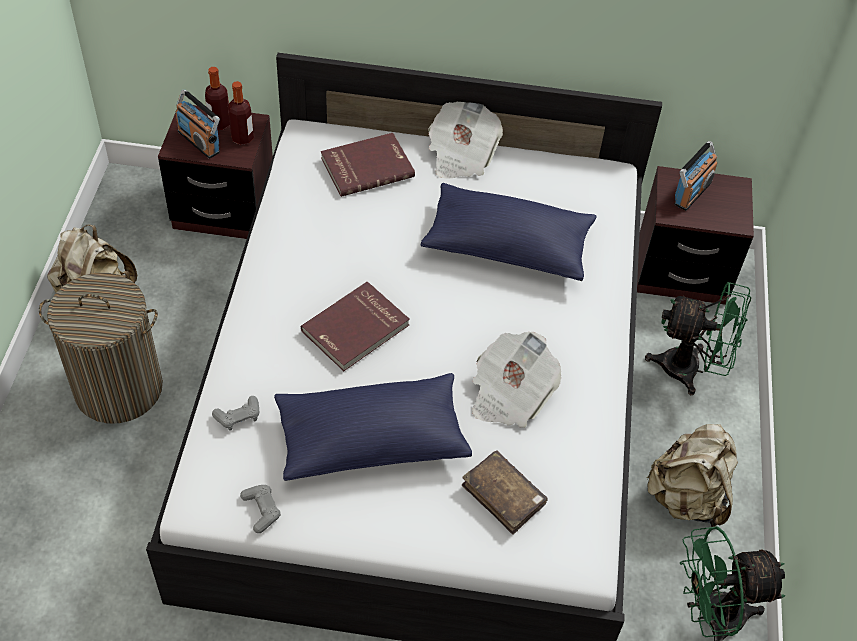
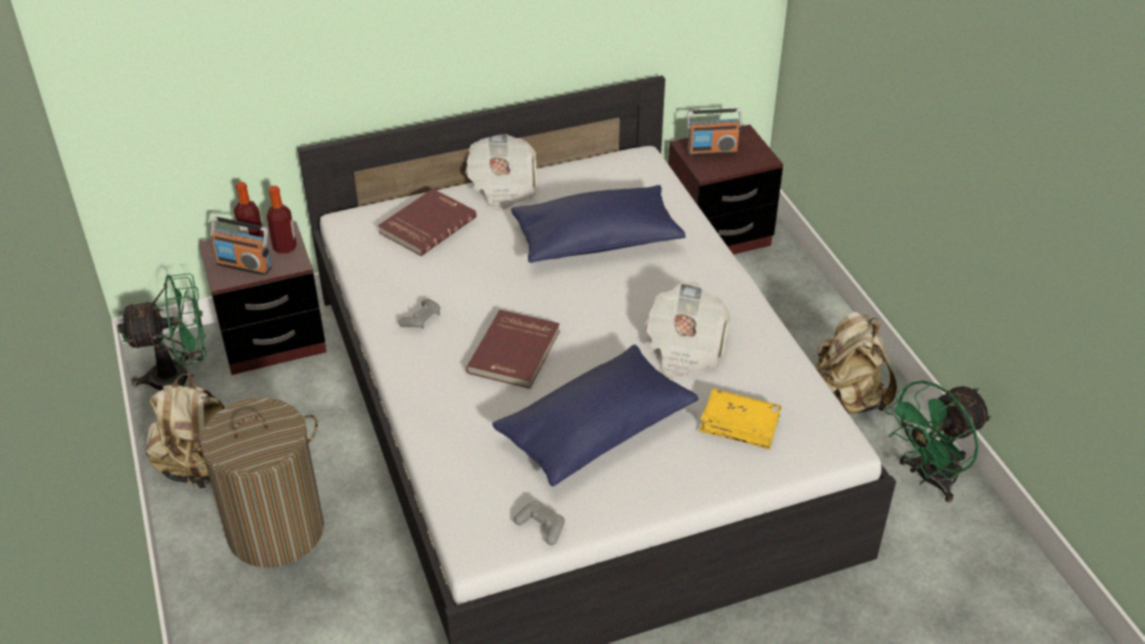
camera: 25 degrees left, 10 degrees down
(238, 417) = (462, 463): grey game controller -> grey game controller (421, 319)
(503, 496) = (740, 425): brown book -> yellow book
(690, 370) = (778, 304): green fan -> green fan (181, 378)
(692, 193) = (712, 151): radio -> radio turned 75 degrees clockwise

